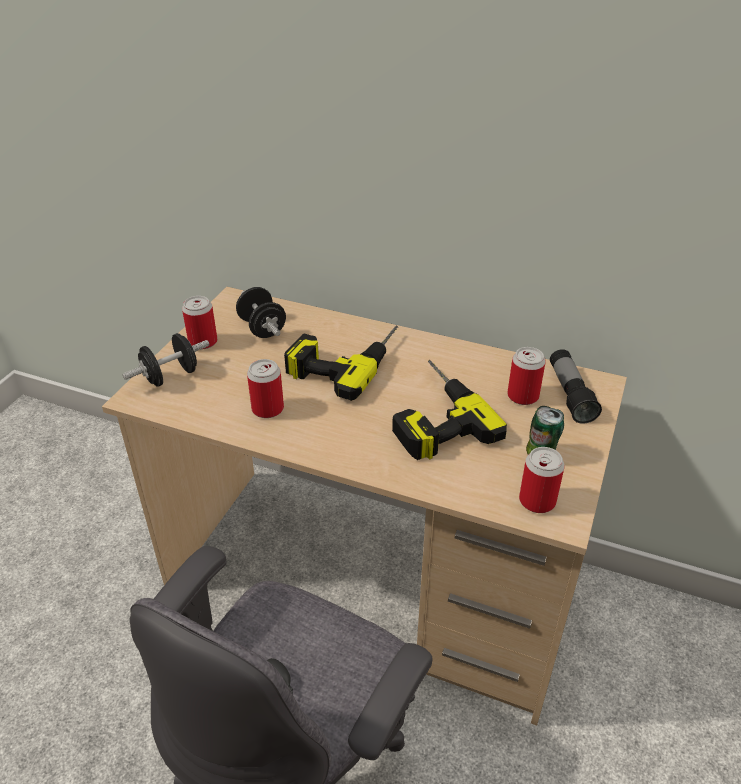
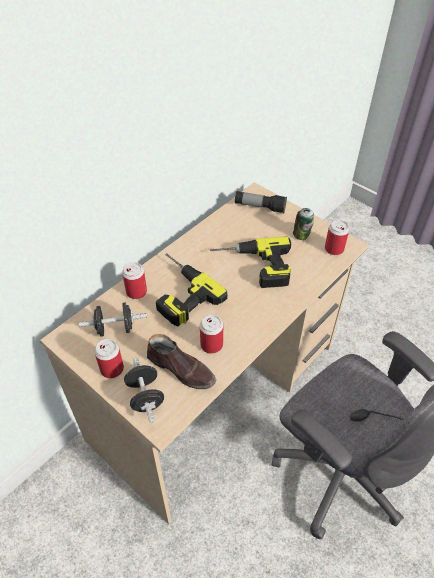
camera: 70 degrees left, 10 degrees up
(220, 393) = (181, 369): none -> brown shoe
(523, 396) = (252, 225): can -> can (136, 292)

